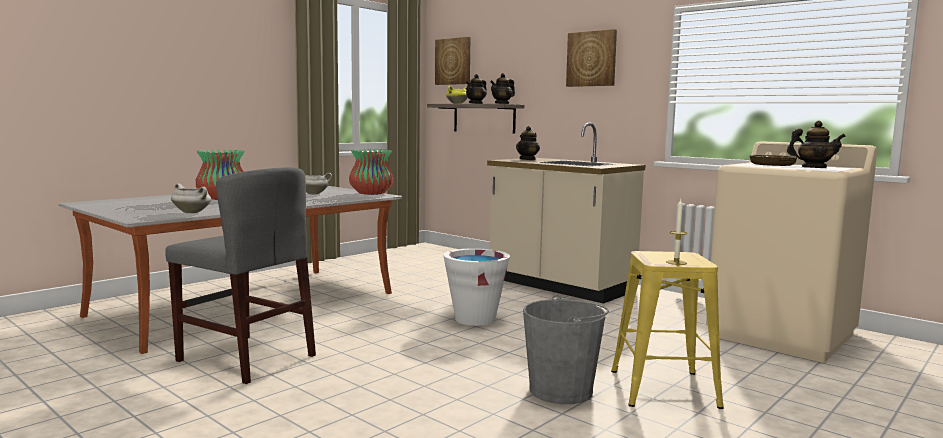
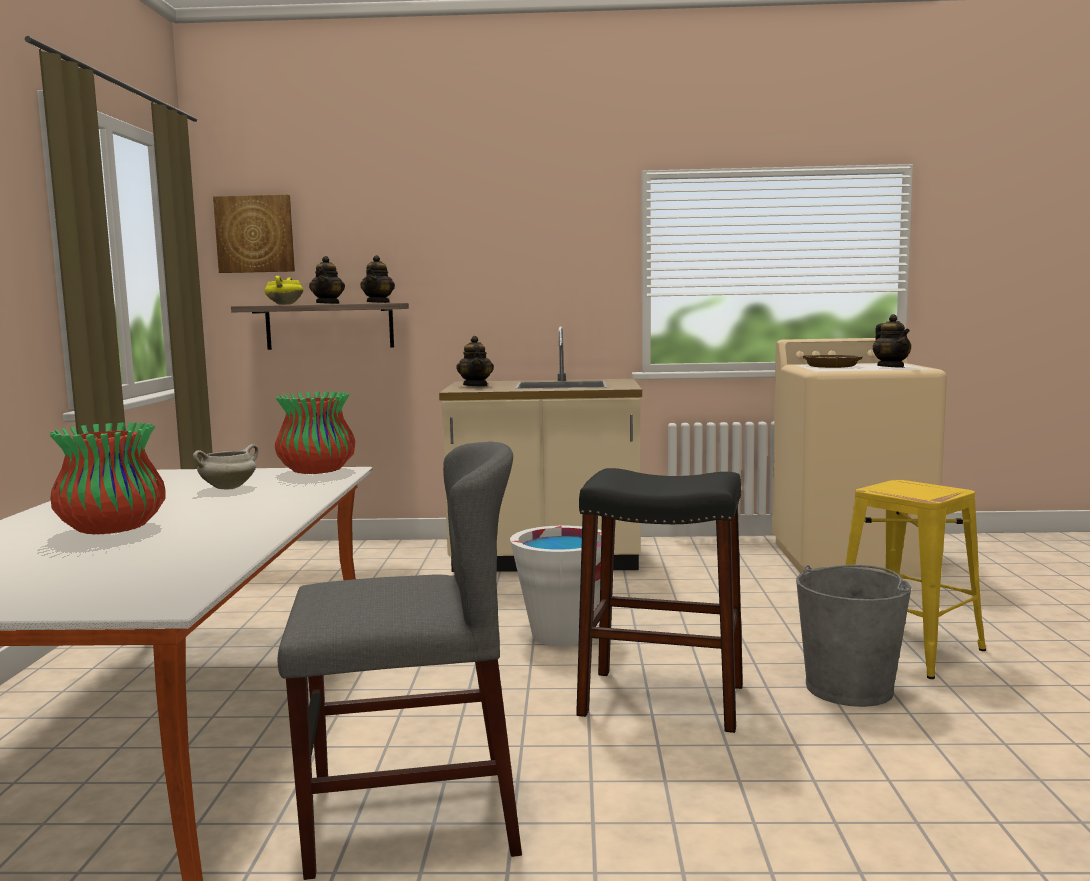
camera: 40 degrees left, 0 degrees up
(192, 212) = (205, 566): white cooking pot -> none
(446, 359) = (663, 700): none -> black stool
(592, 59) = (522, 236): picture -> none
(676, 262) = (937, 494): candle -> none
(813, 168) = (891, 367): teapot -> teapot turned 105 degrees clockwise

